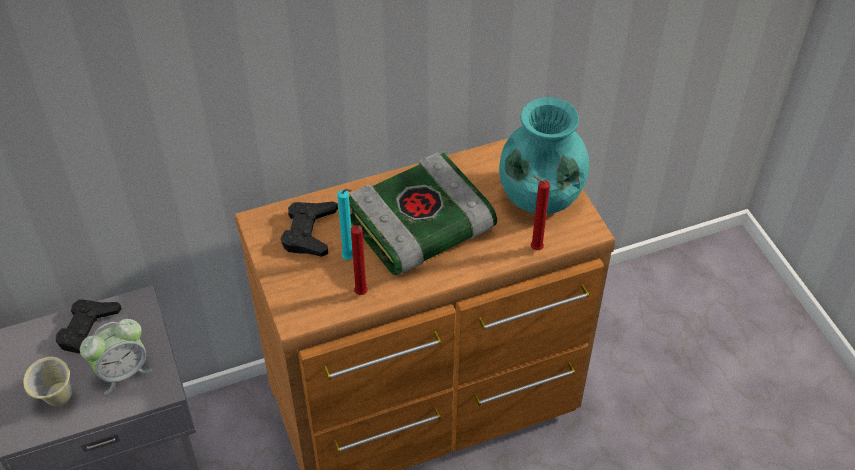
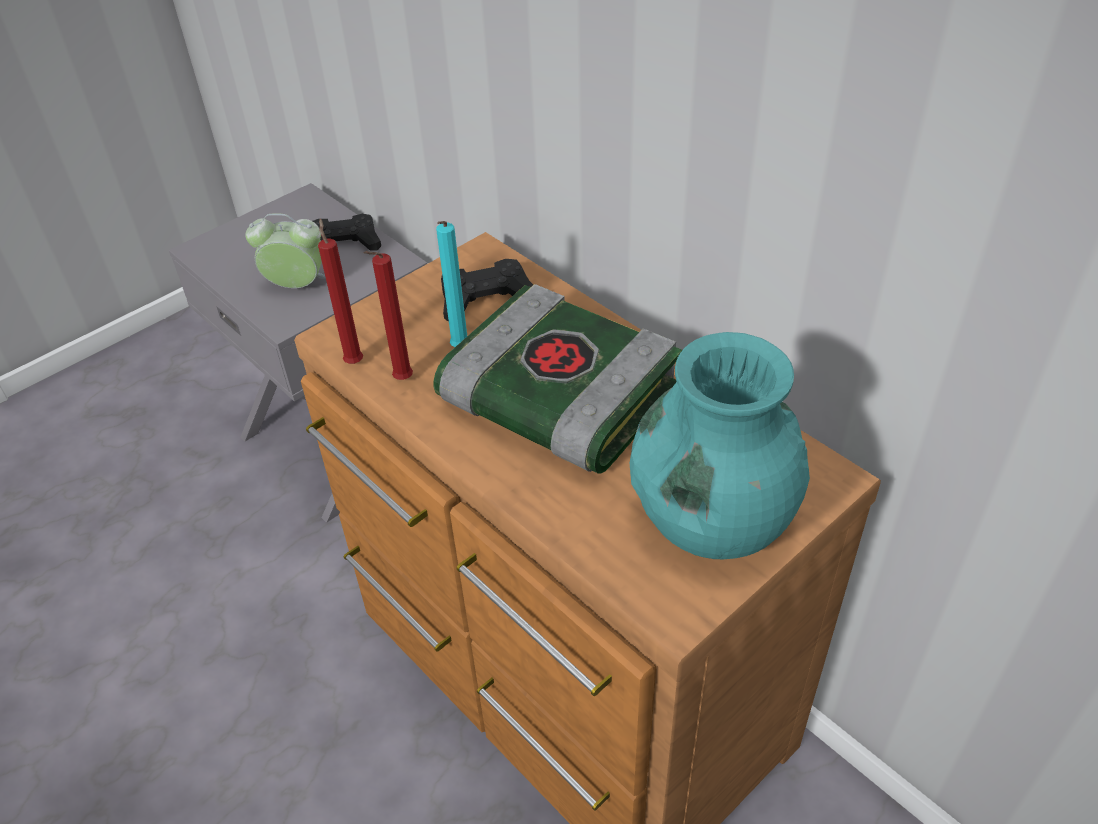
camera: 70 degrees right, 5 degrees down
(57, 400) = (246, 258): beige mug -> none
(123, 372) = (297, 286): alarm clock -> alarm clock turned 150 degrees clockwise
(534, 248) = (589, 546): red candle -> red candle (354, 361)

